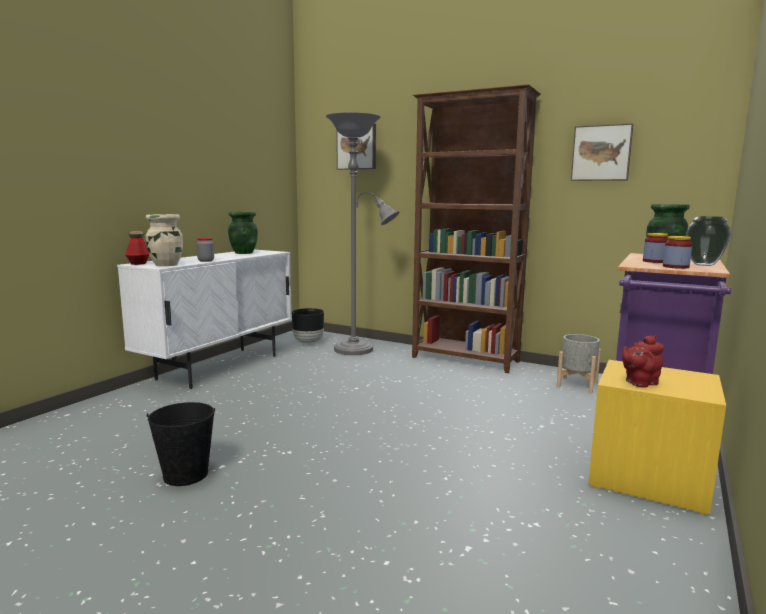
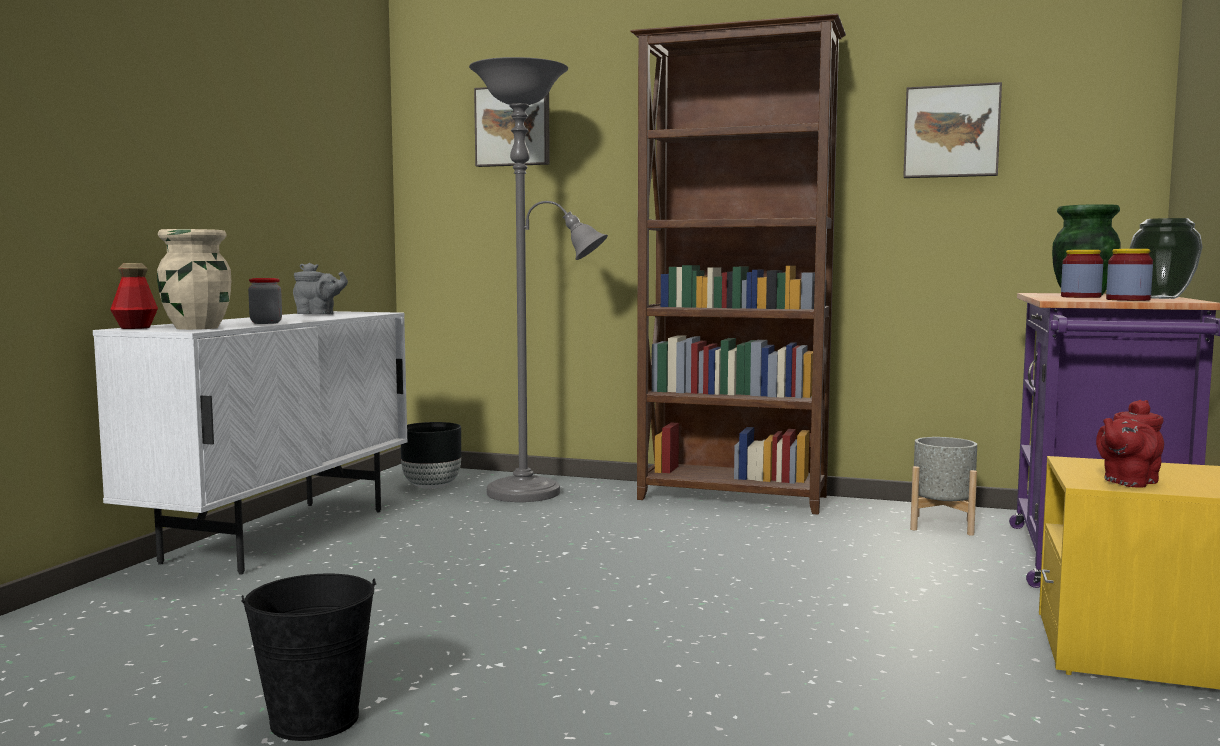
camera: 10 degrees left, 5 degrees down
(243, 253) = (318, 314): green vase -> grey teapot

